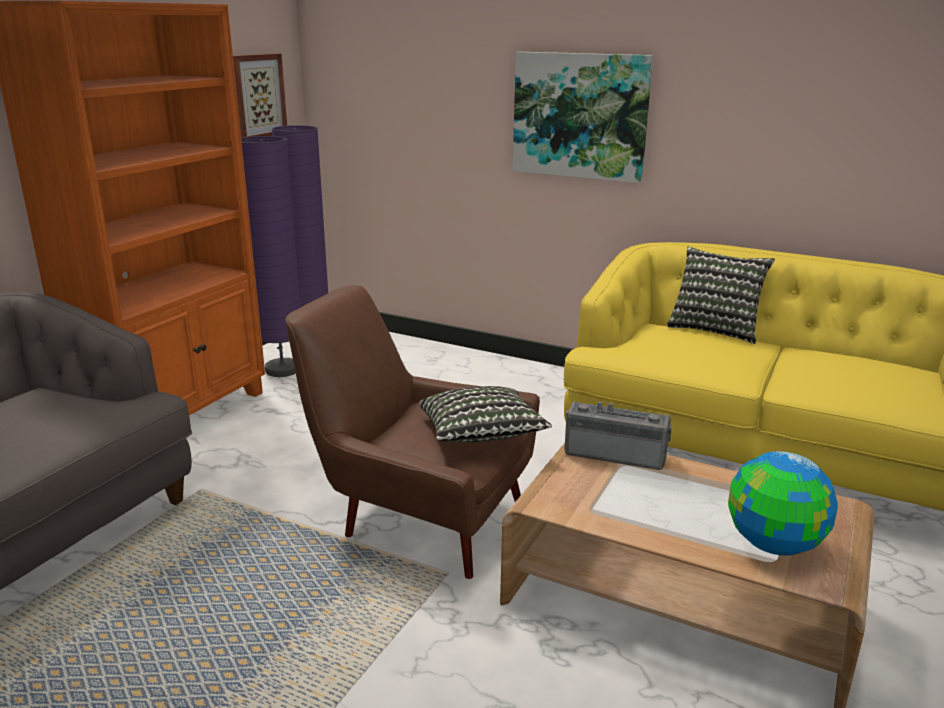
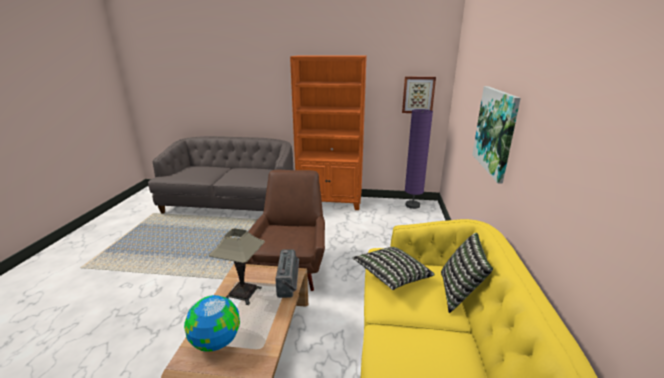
camera: 70 degrees right, 0 degrees up
(282, 370) = (380, 208): purple floor lamp -> none
(480, 436) = (286, 244): pillow -> pillow (391, 276)
(635, 506) = (243, 293): none -> table lamp

